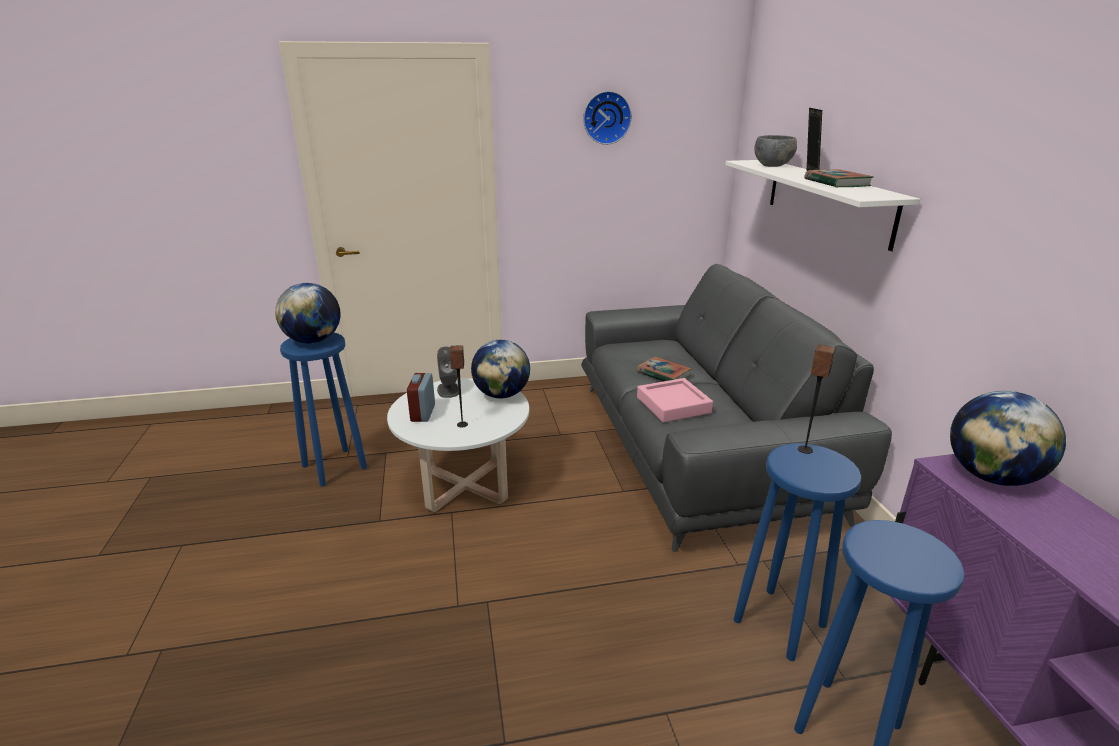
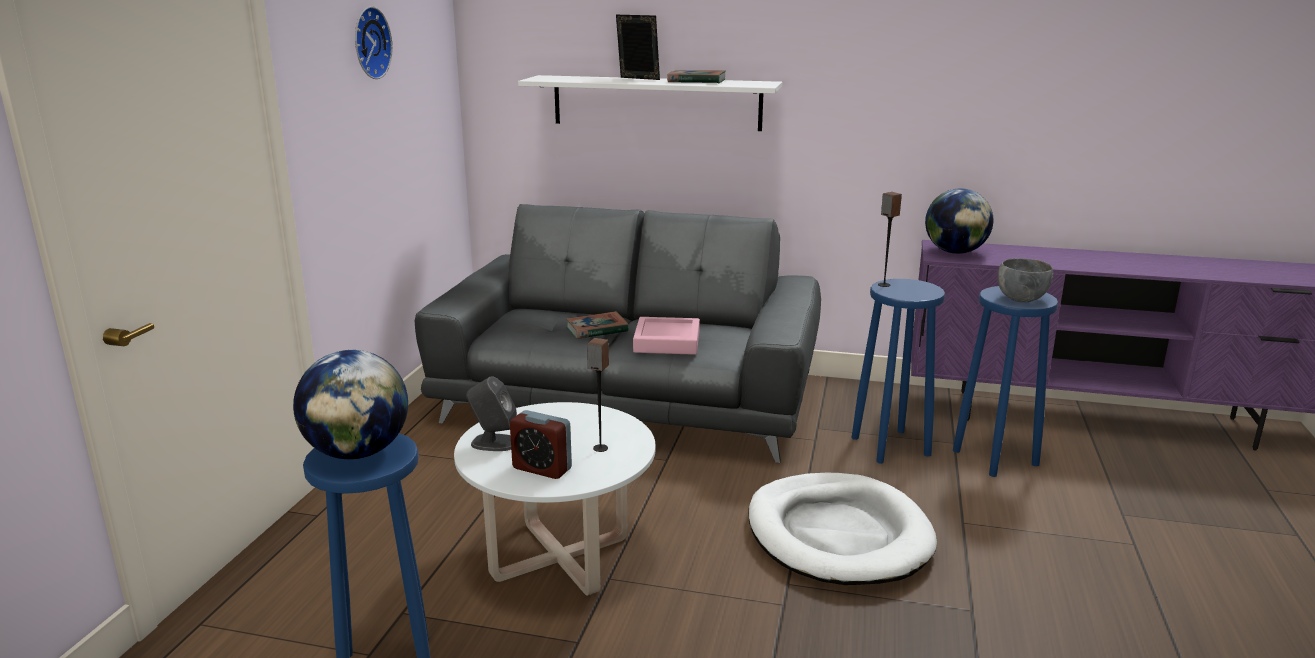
camera: 65 degrees left, 5 degrees down
(501, 395) = (549, 413): globe -> none
(578, 616) = (838, 535): none -> white dog bed
(772, 166) = (581, 78): grey bowl -> grey bowl (1020, 299)

